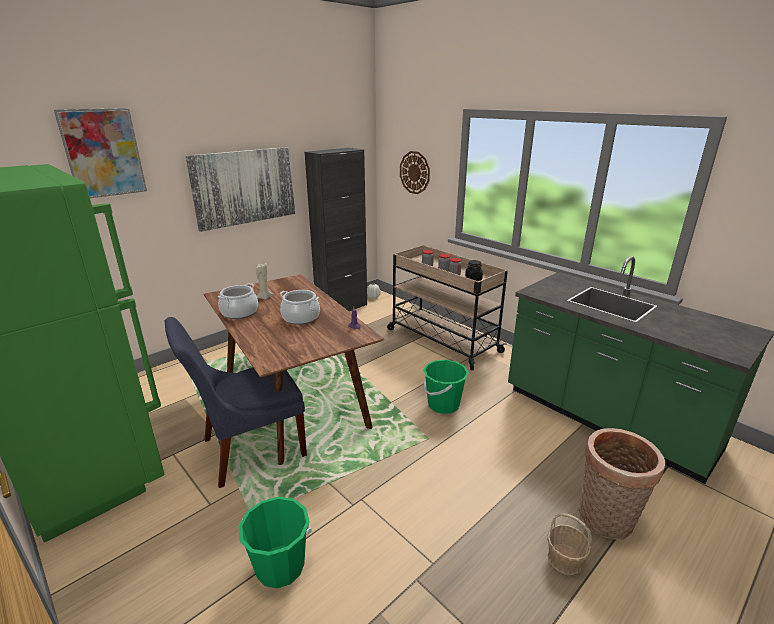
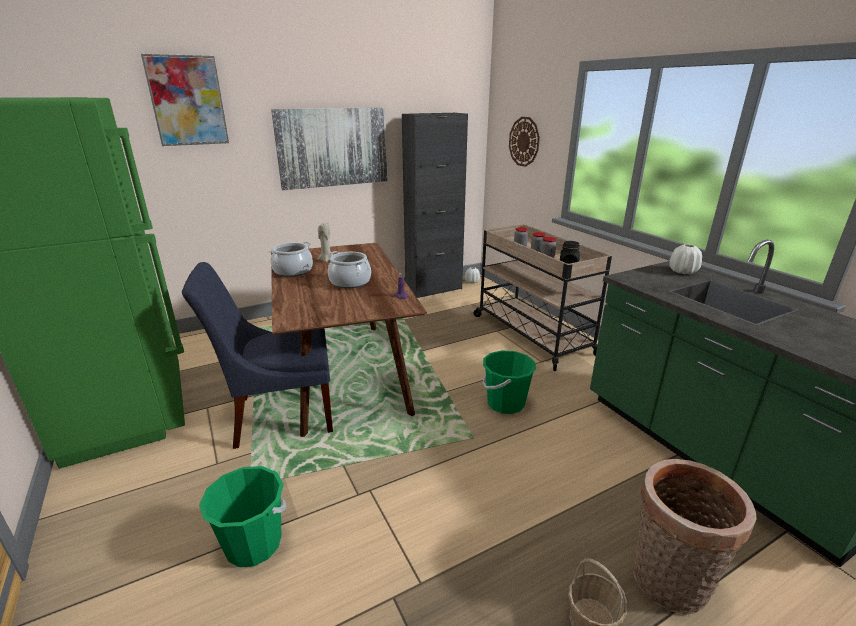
camera: 15 degrees right, 0 degrees up
(569, 281) = (682, 271): none -> white vase

